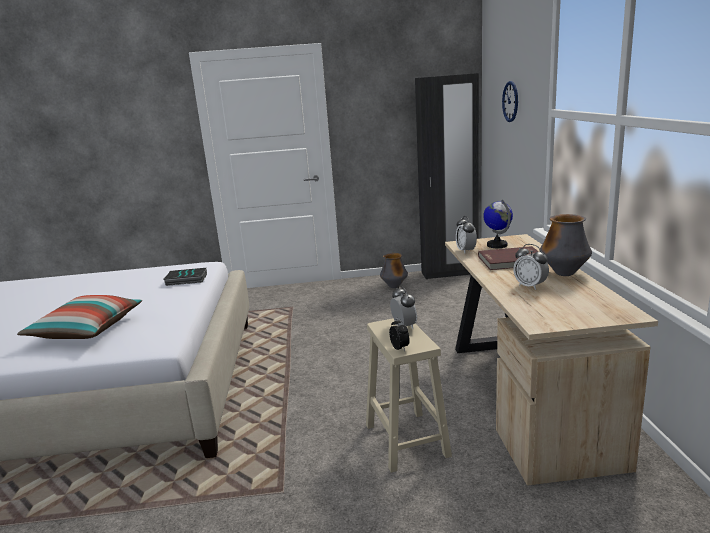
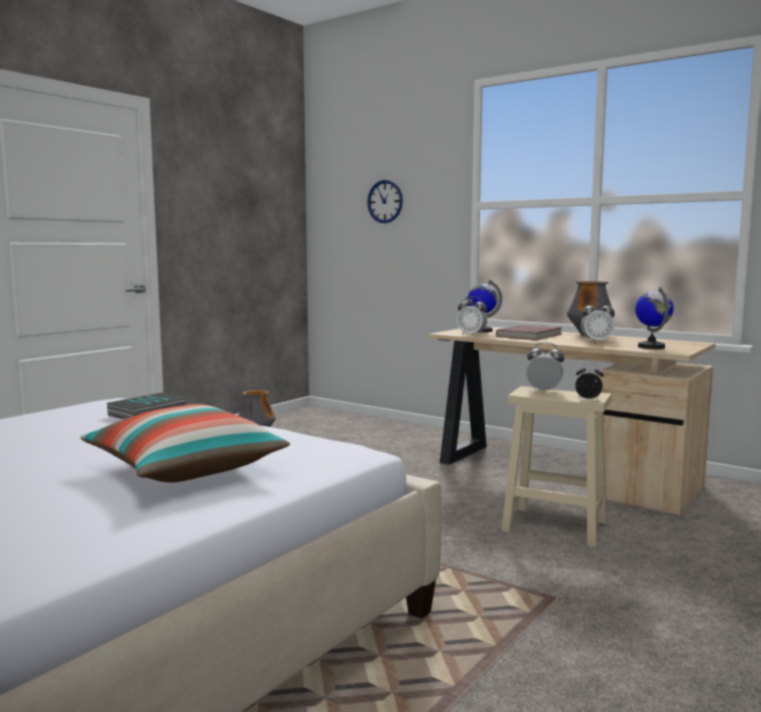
camera: 50 degrees left, 10 degrees down
(449, 273) = (293, 416): black wardrobe -> none
(548, 309) = (651, 347): none -> globe

